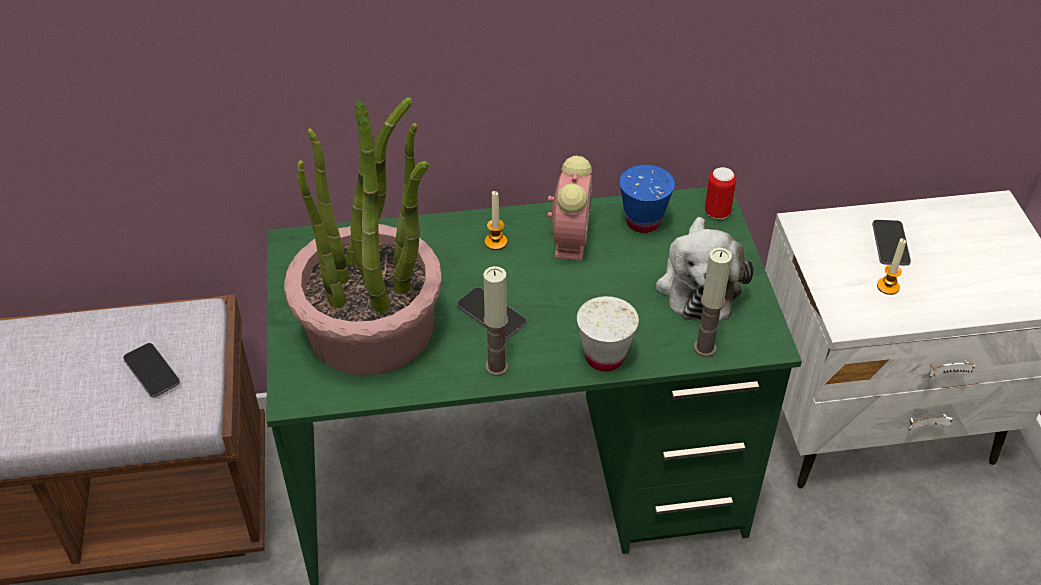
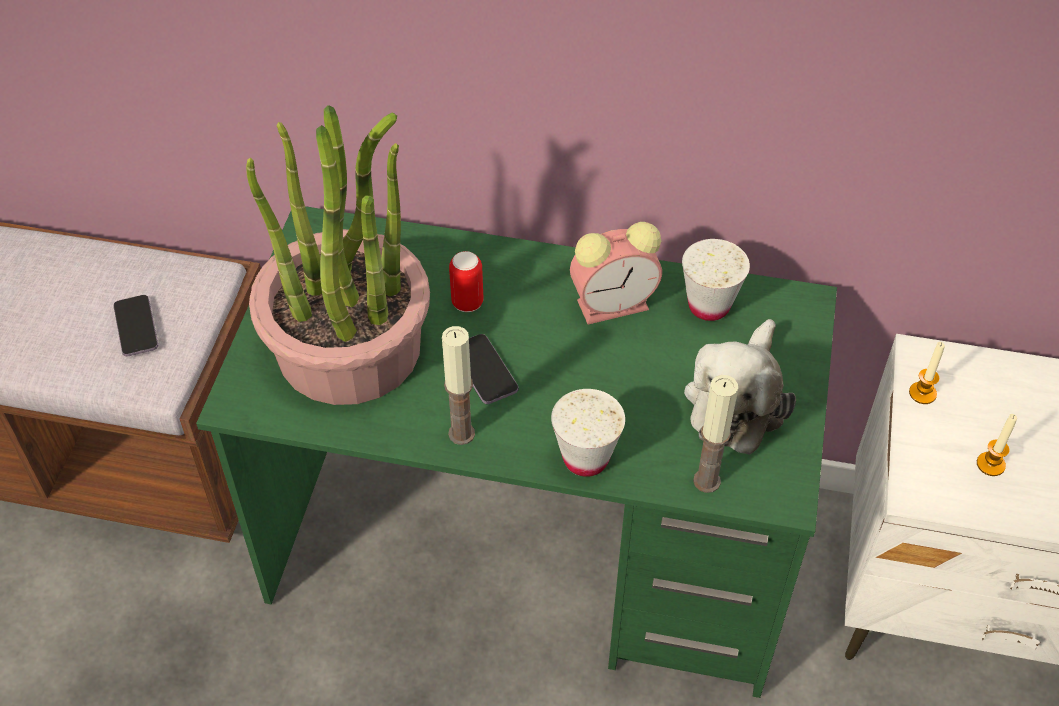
camera: 20 degrees right, 5 degrees up
(495, 242) = (529, 285): candle -> candle (922, 393)
(570, 238) = (615, 303): alarm clock -> alarm clock turned 45 degrees clockwise
(643, 221) = (709, 306): blue cup -> white cup
(717, 212) = (803, 318): can -> can (467, 302)
(890, 244) = (1020, 411): phone -> none

